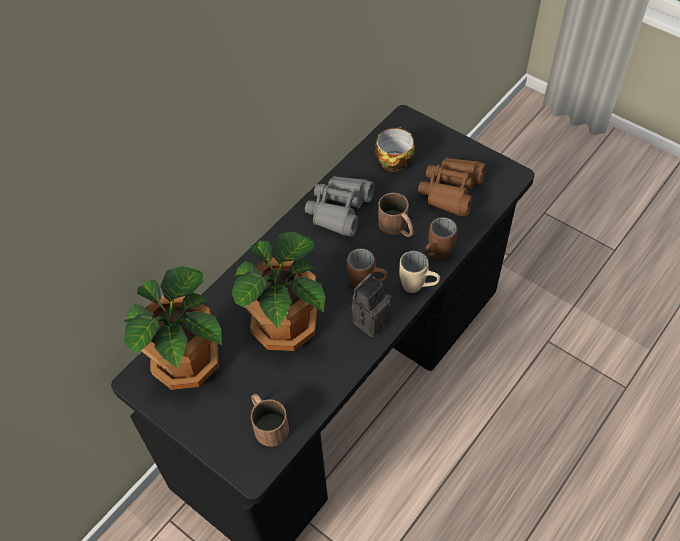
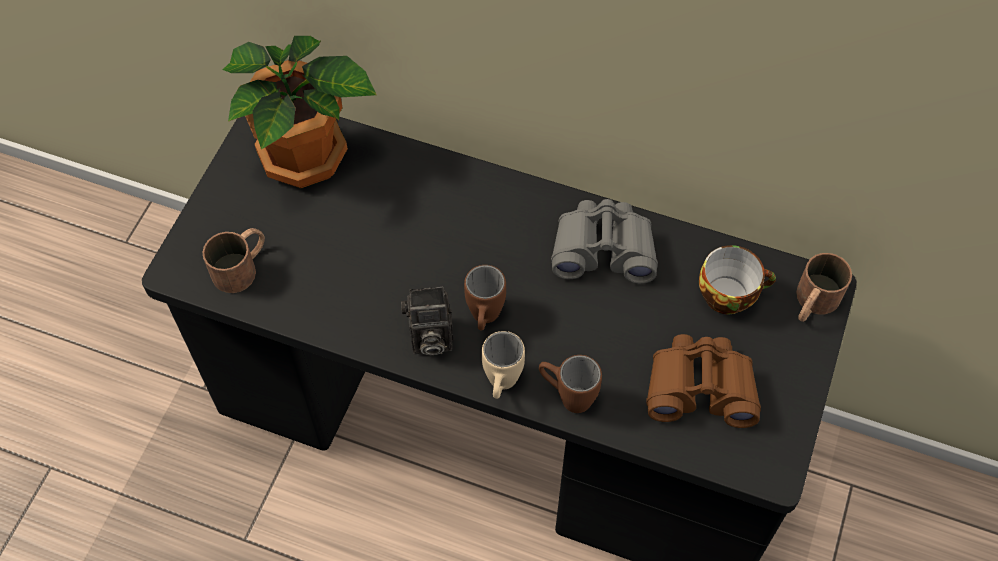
camera: 70 degrees right, 5 degrees up
(287, 325) = (389, 244): potted plant -> none
(370, 319) = (429, 339): camera -> camera turned 150 degrees clockwise
(397, 227) = (600, 332): brown mug -> brown mug (813, 303)

